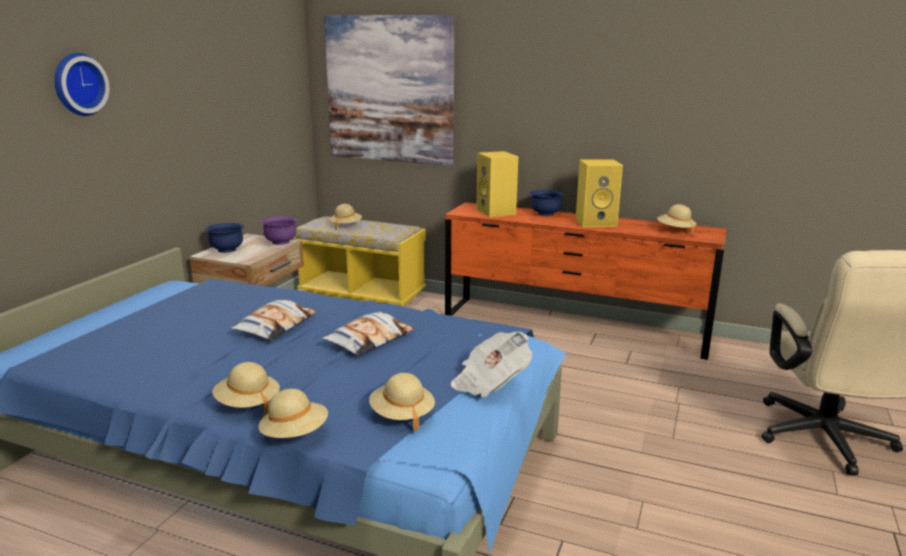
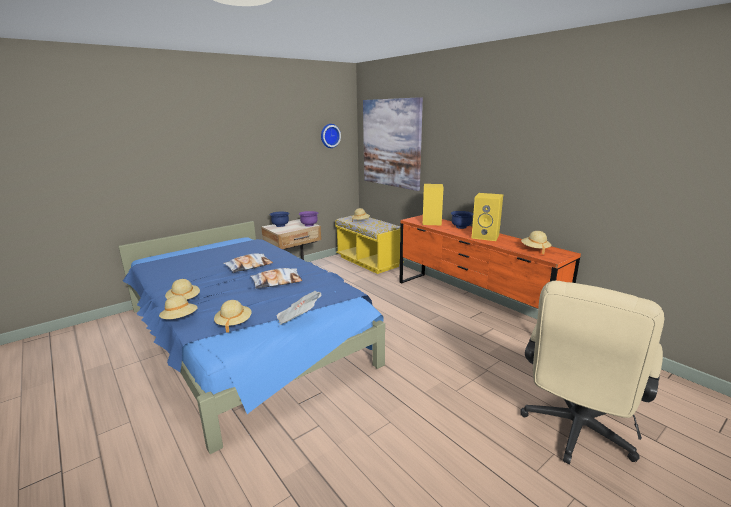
camera: 30 degrees right, 0 degrees up
(78, 84) = (200, 137): wall clock -> wall clock (329, 136)

